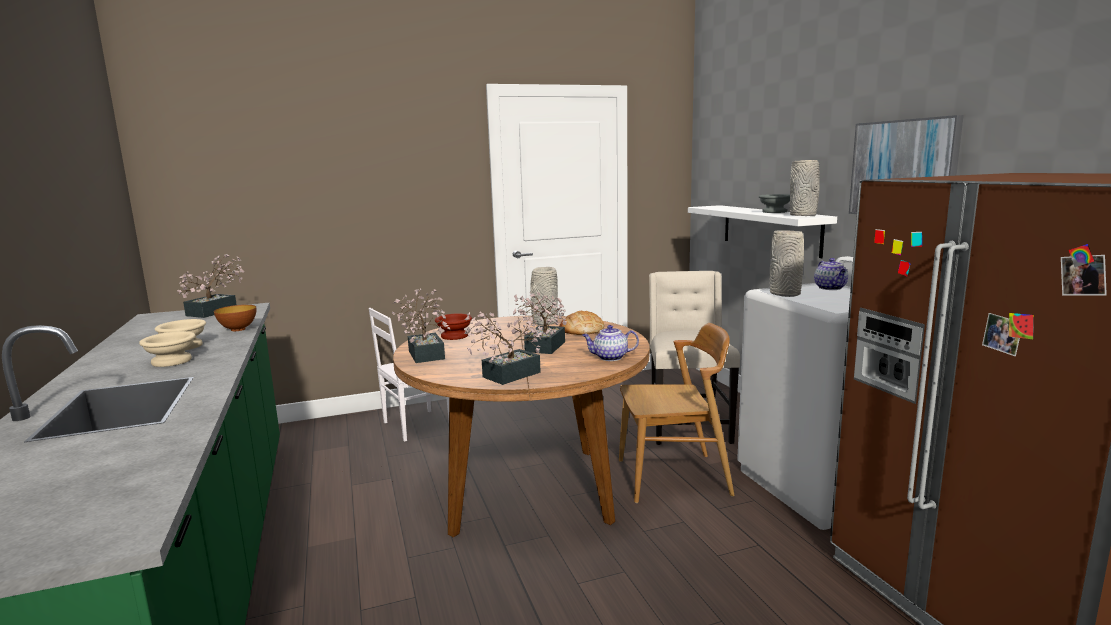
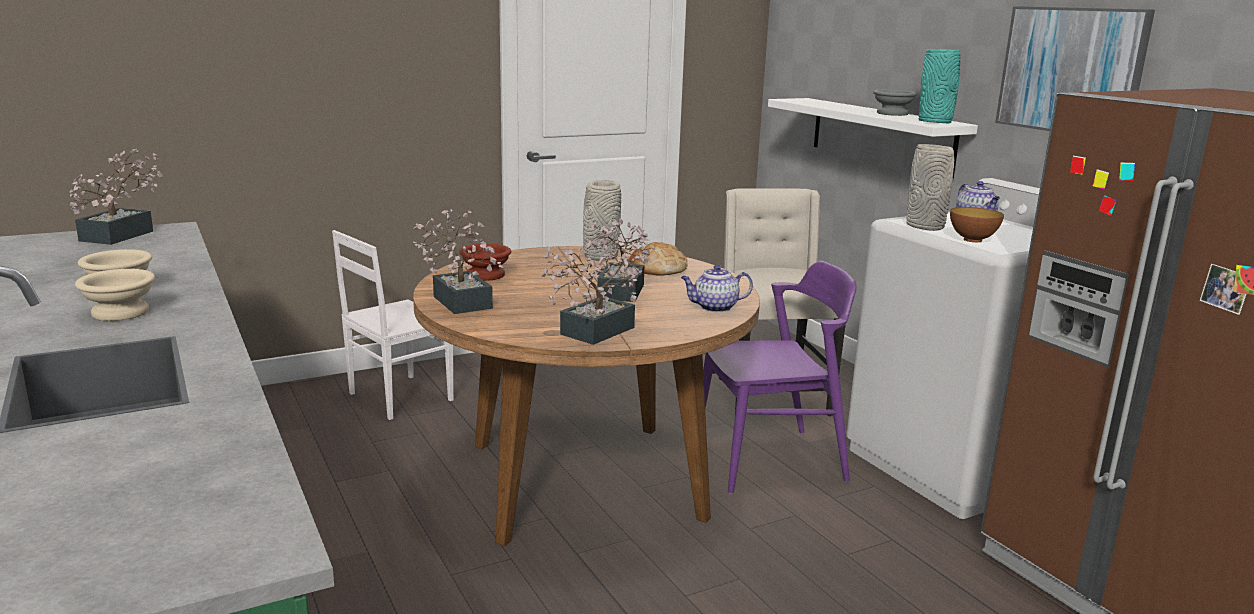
camera: 10 degrees left, 5 degrees up
(238, 329) = (183, 264): bowl -> bowl (972, 240)
(673, 477) = (769, 460): brown chair -> purple chair
(803, 215) = (935, 122): grey vase -> turquoise vase

